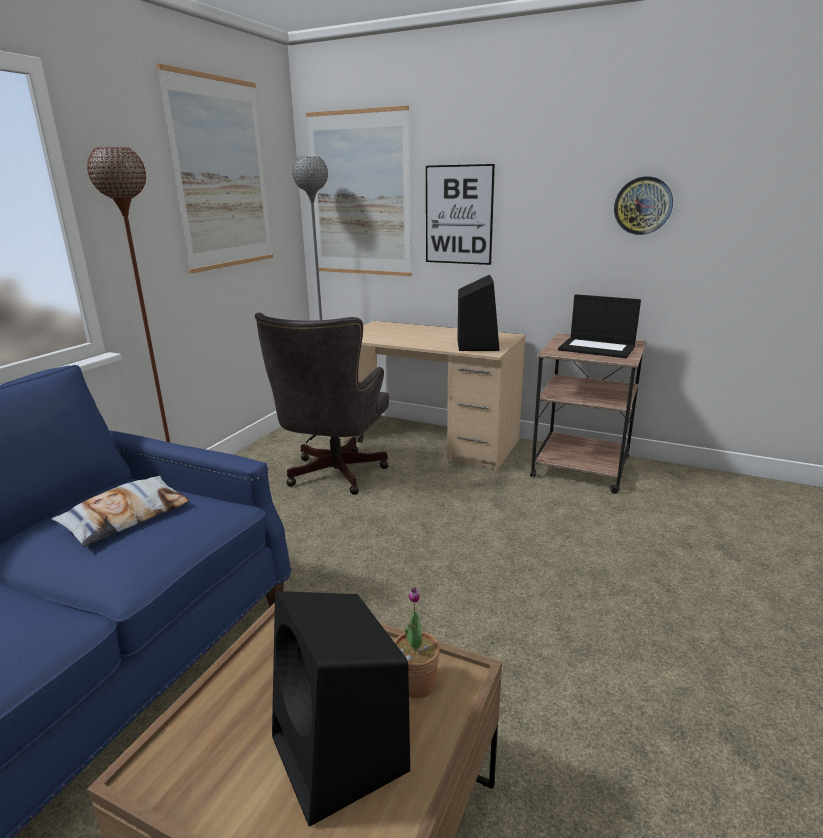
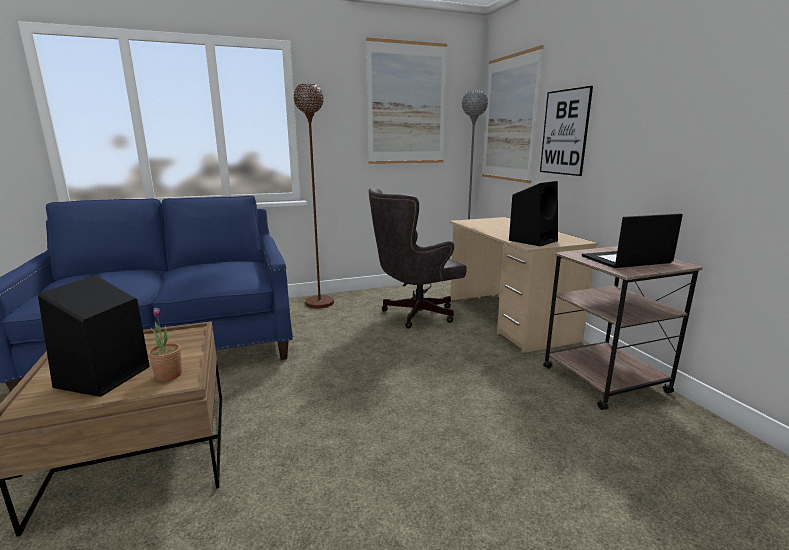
camera: 45 degrees right, 5 degrees down
(126, 517) = (217, 270): pillow -> none
(598, 348) = (626, 260): laptop -> laptop turned 90 degrees clockwise
(643, 205) = (715, 116): wall clock -> none

